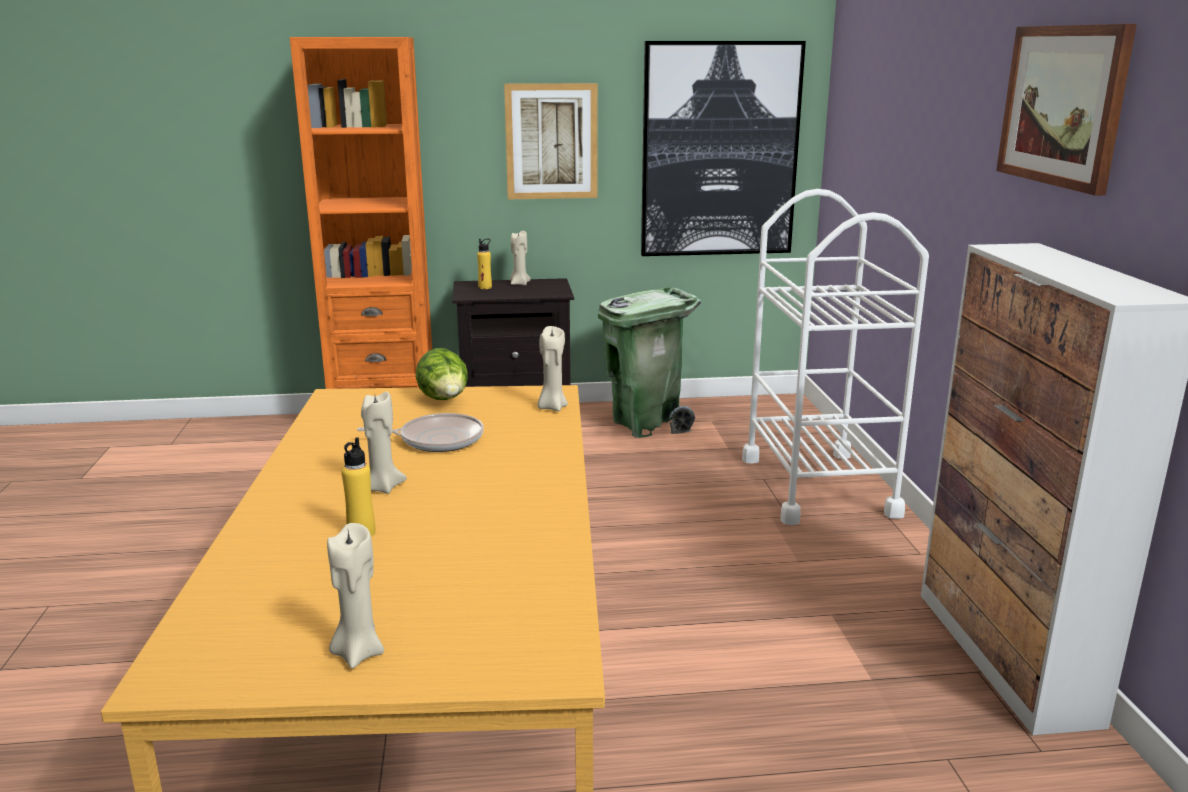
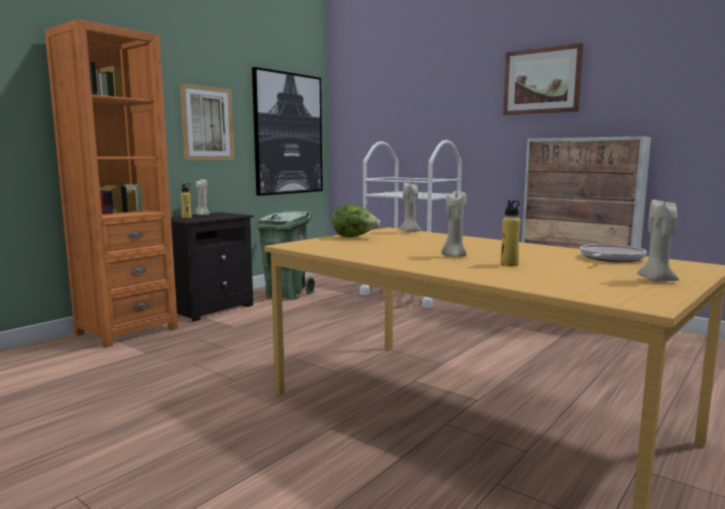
camera: 45 degrees left, 10 degrees down
(437, 439) = (407, 244): frying pan -> frying pan (610, 258)

